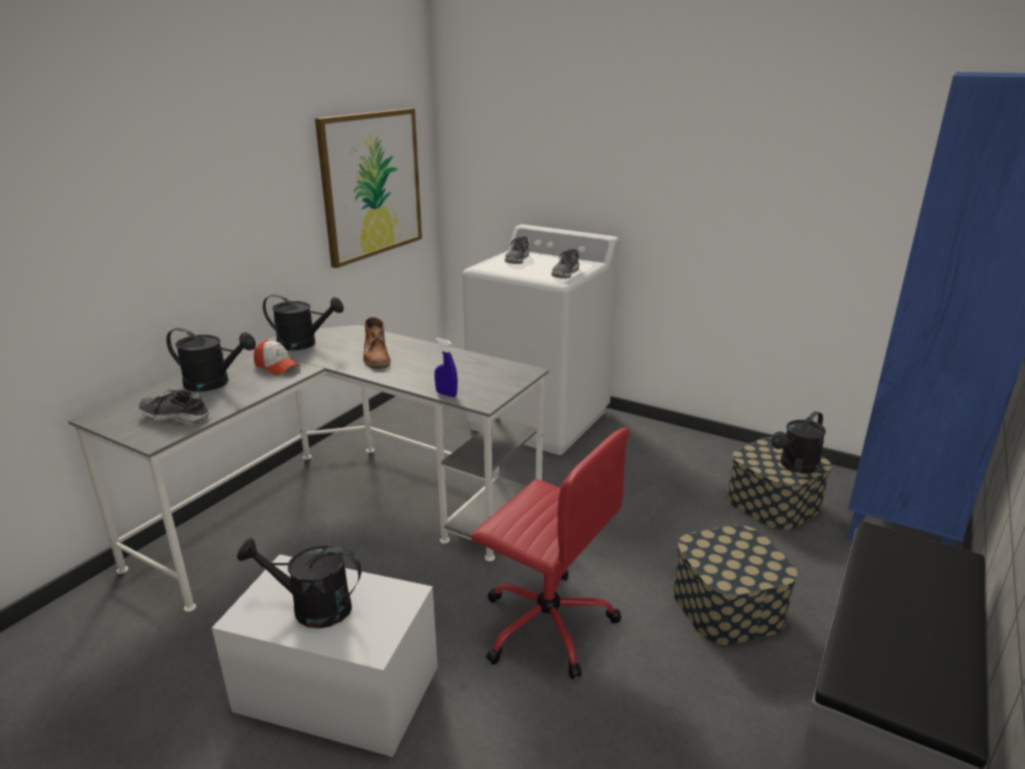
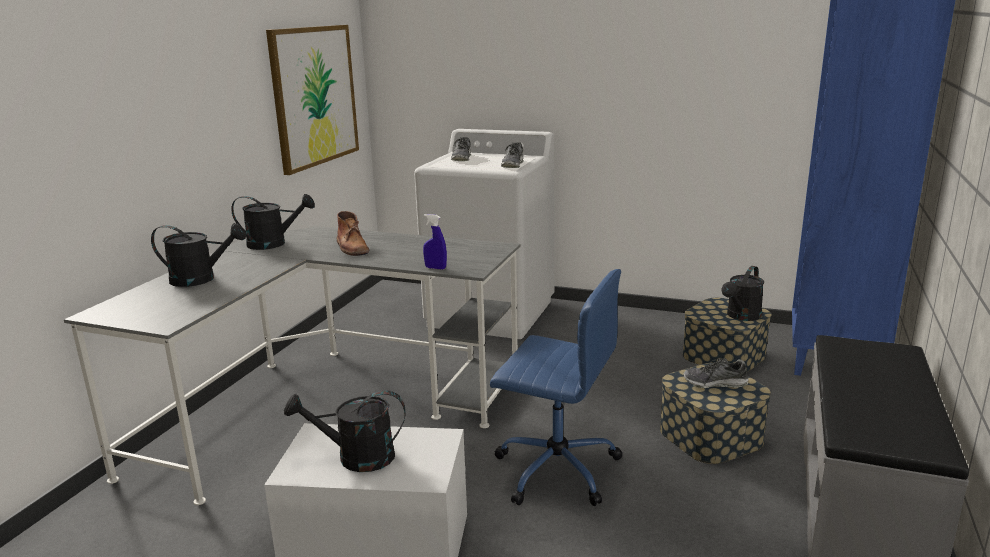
camera: 10 degrees left, 5 degrees down
(175, 417) = (177, 306): shoe -> shoe (715, 383)
(277, 366) = (257, 262): cap -> none
(546, 623) = (555, 468): red office chair -> blue office chair

